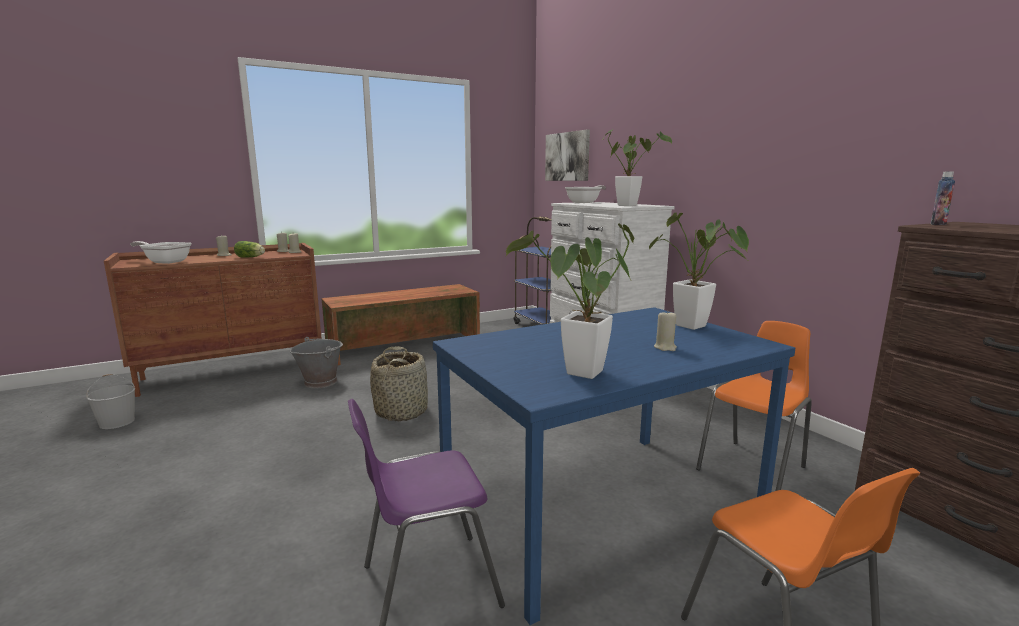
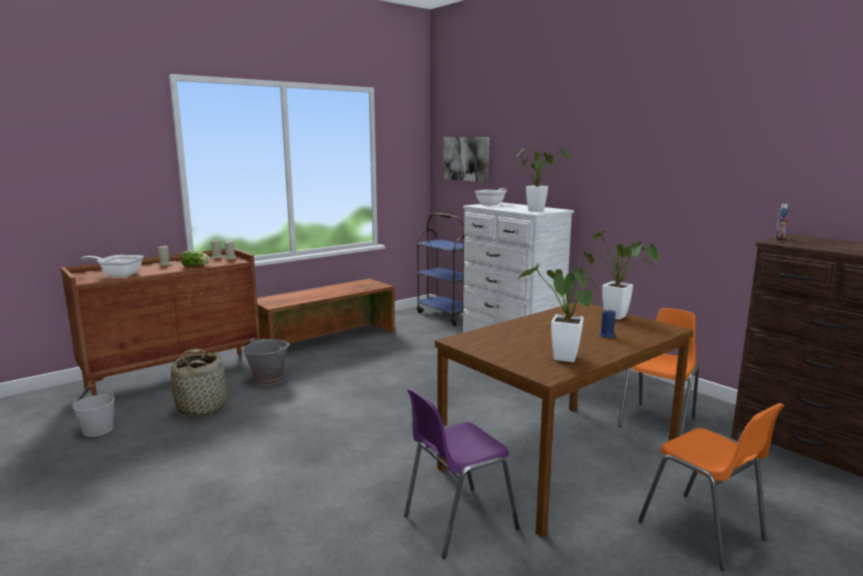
camera: 10 degrees left, 0 degrees up
(401, 411) = (360, 400): basket -> basket (202, 407)
(602, 510) = (560, 461): blue dining table -> brown dining table
(665, 347) = (607, 335): beige candle -> blue candle

